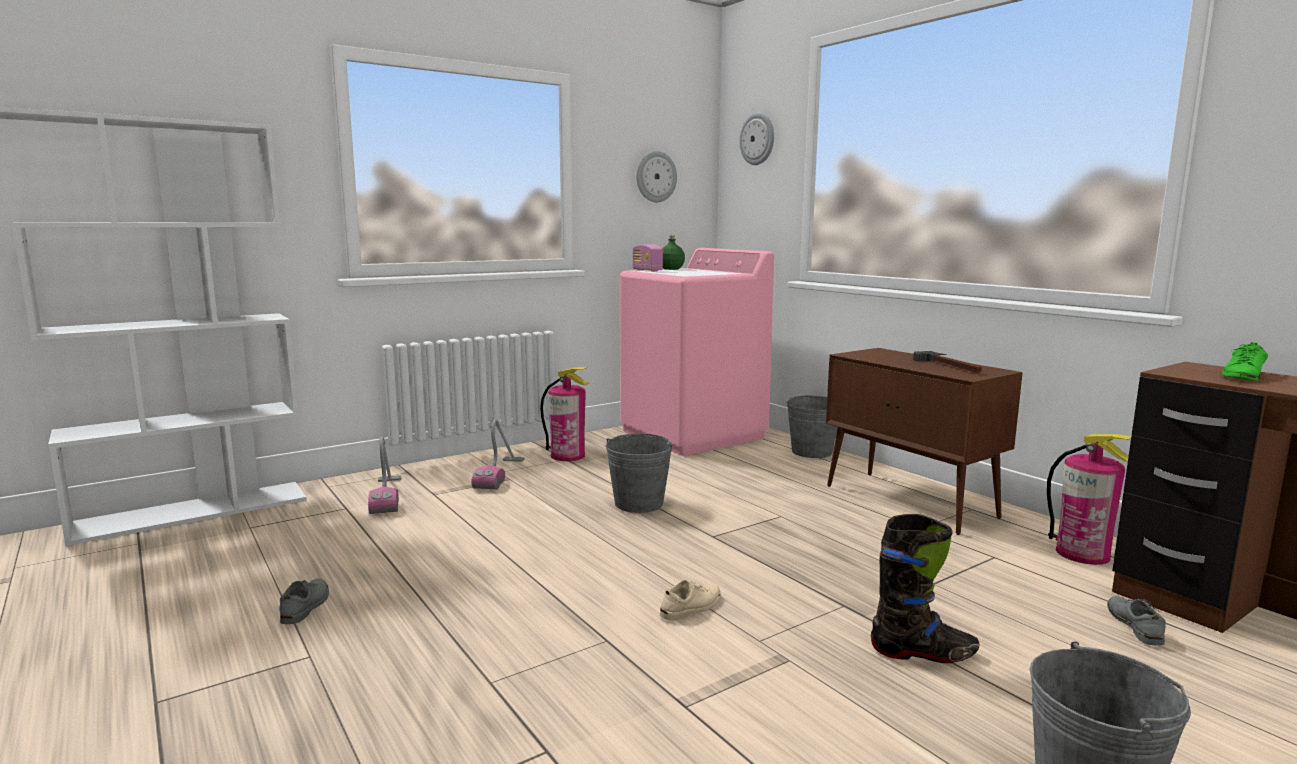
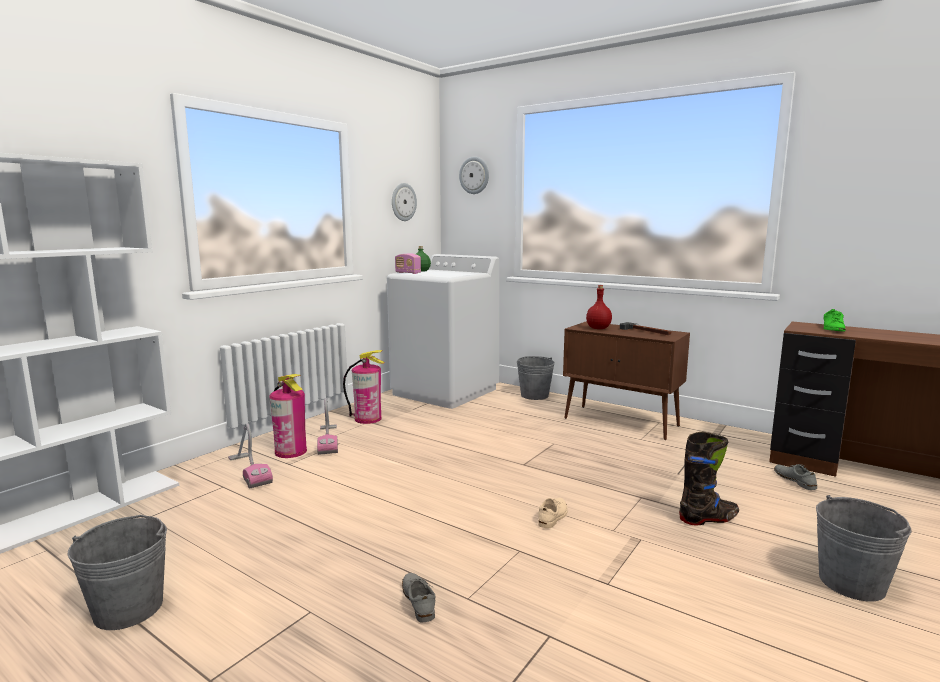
camera: 20 degrees left, 0 degrees up
(306, 606) = (267, 573): grey shoe -> grey shoe (418, 600)
(639, 503) = (453, 448): grey bucket -> grey bucket (128, 609)
(693, 434) = (445, 392): pink washing machine -> white washing machine
(881, 357) = (598, 328): none -> red bottle
(1082, 553) = (737, 441): fire extinguisher -> fire extinguisher (291, 451)

